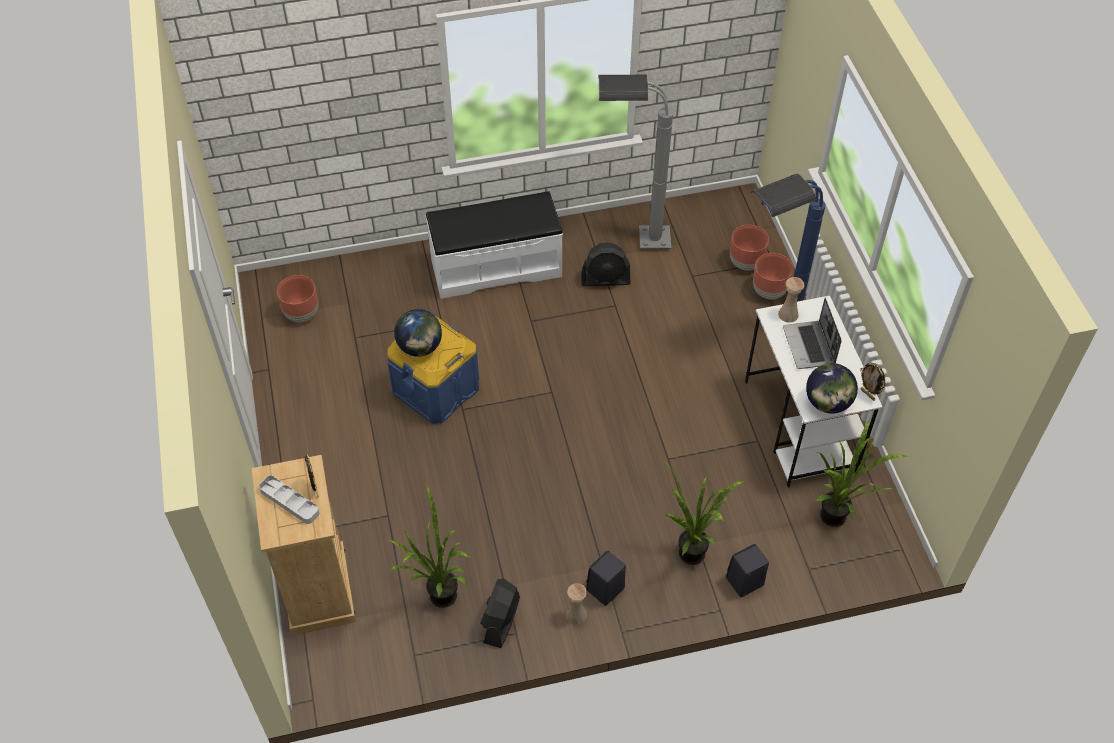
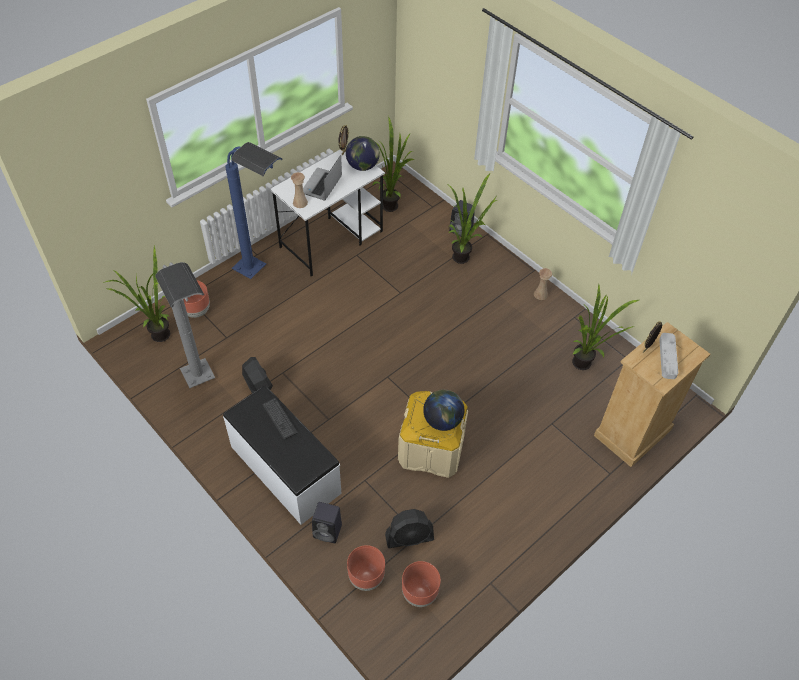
camera: 120 degrees left, 0 degrees up
(436, 390) = (431, 449): blue storage box -> beige storage box
(501, 620) = (572, 327): black fan -> black fan (409, 537)
(513, 226) = (279, 419): none -> keyboard
(605, 590) = (514, 288): black speaker -> black speaker (328, 531)
(728, 222) = (156, 335): none -> potted plant
(769, 291) = (219, 289): brown planter -> brown planter (366, 578)
(809, 346) = (322, 185): laptop -> laptop turned 150 degrees clockwise

